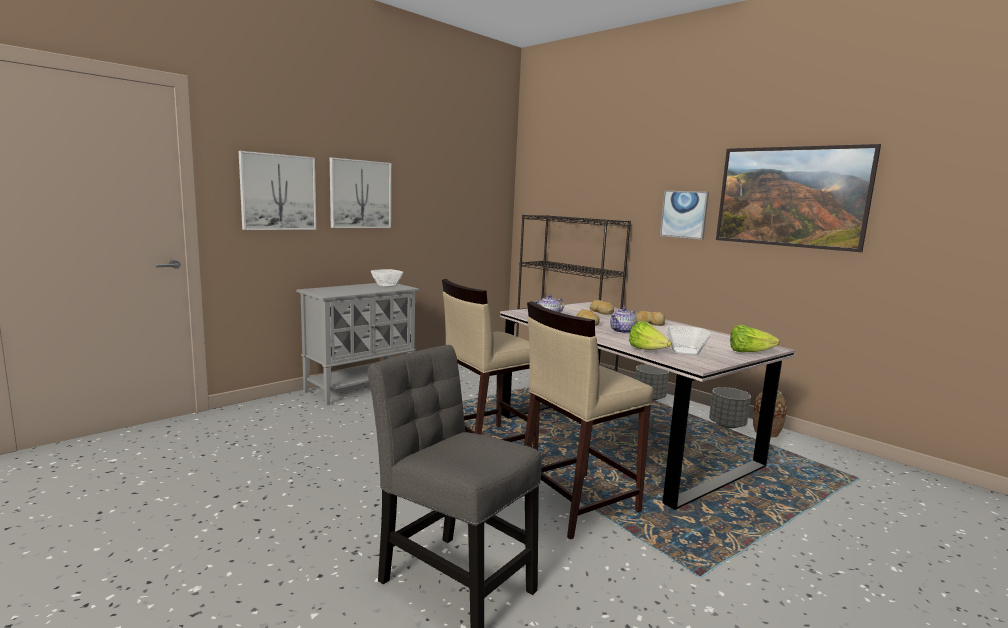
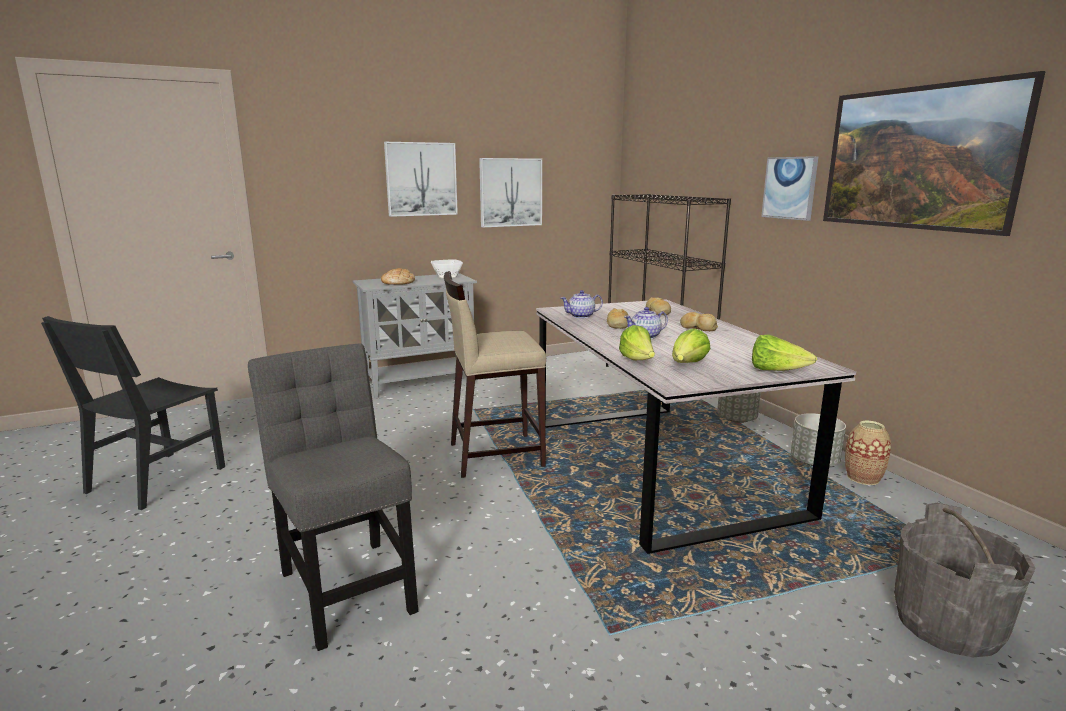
camera: 20 degrees right, 5 degrees up
(147, 511) = (157, 479): none -> black chair
(278, 192) = (329, 181): picture -> picture (510, 192)
(347, 290) = (398, 282): none -> bread
(576, 503) = (538, 529): beige stool -> none
(685, 351) = (688, 365): bowl -> lettuce
(894, 526) = (947, 624): none -> grey bucket

